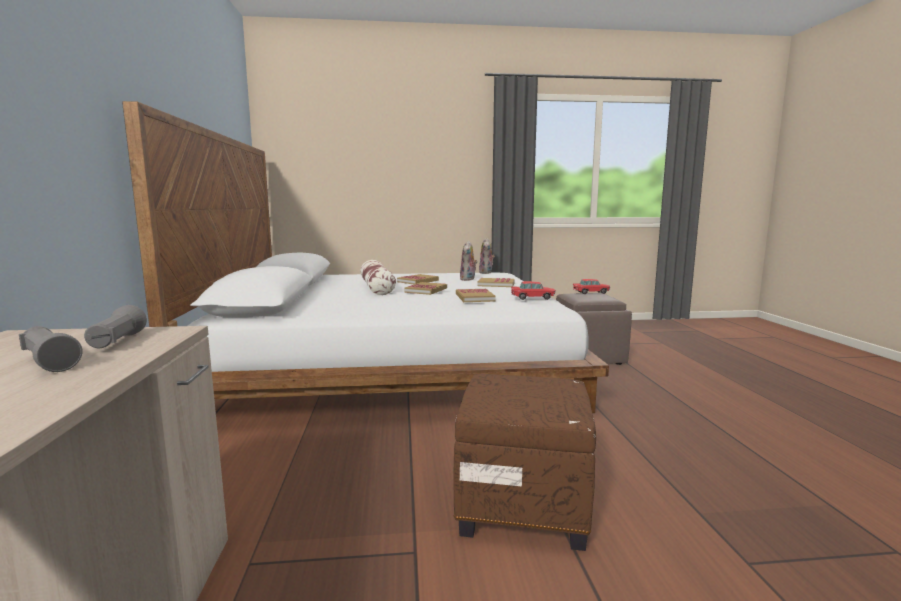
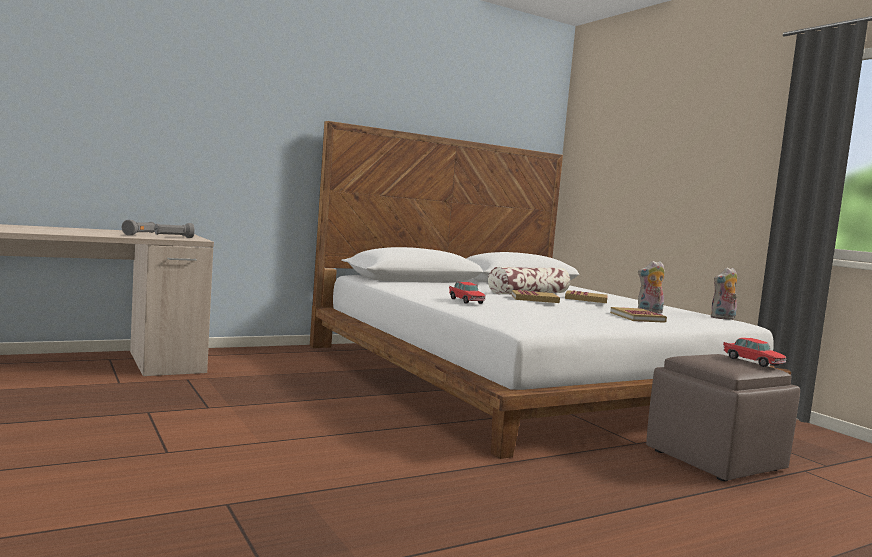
camera: 65 degrees right, 5 degrees down
(474, 297) = (518, 306): book -> none
(520, 509) = (272, 430): brown ottoman -> none
(533, 298) = (565, 320): toy car -> toy car (466, 301)

